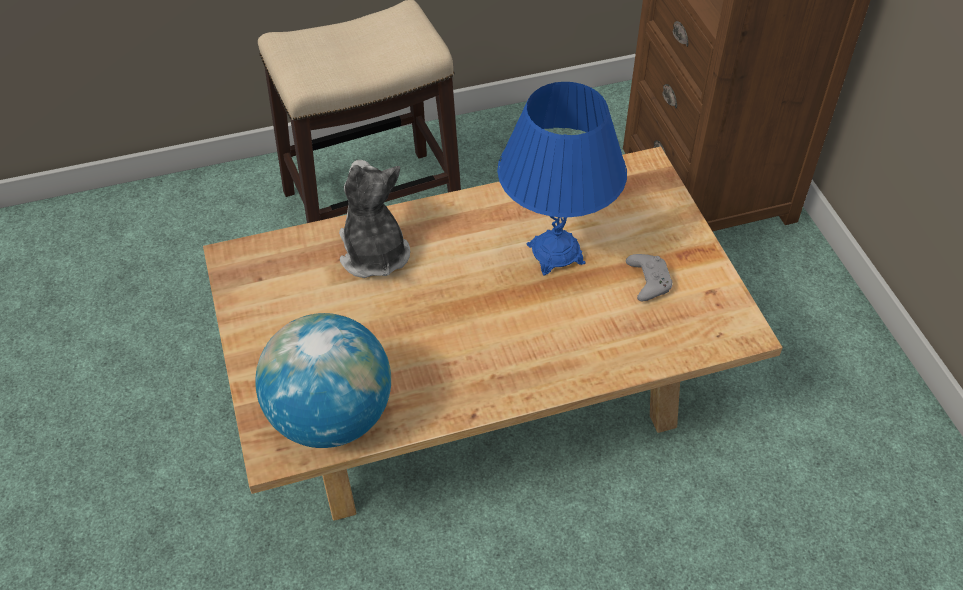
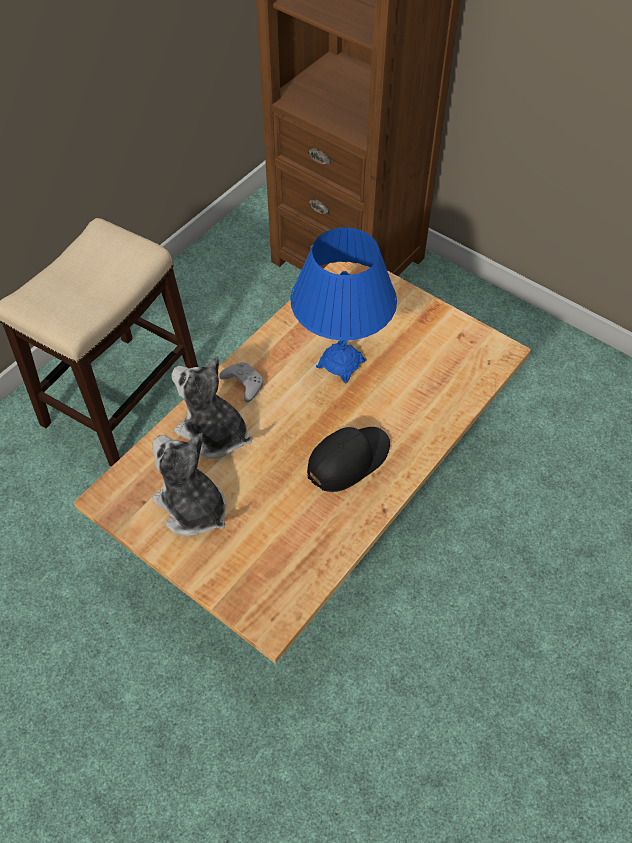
camera: 35 degrees left, 5 degrees up
(296, 308) = (192, 508): none -> plush toy
(331, 416) = (288, 572): globe -> none
(480, 348) = (348, 460): none -> black cap
(647, 281) = (416, 350): grey game controller -> grey game controller (243, 384)

